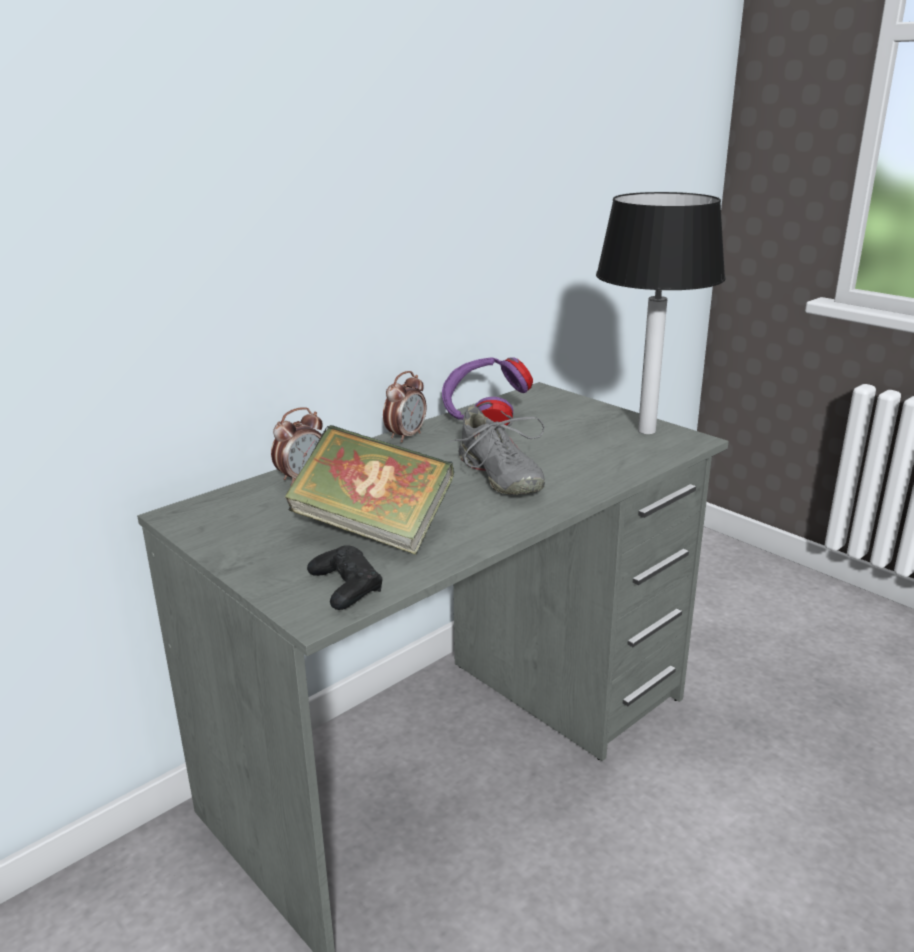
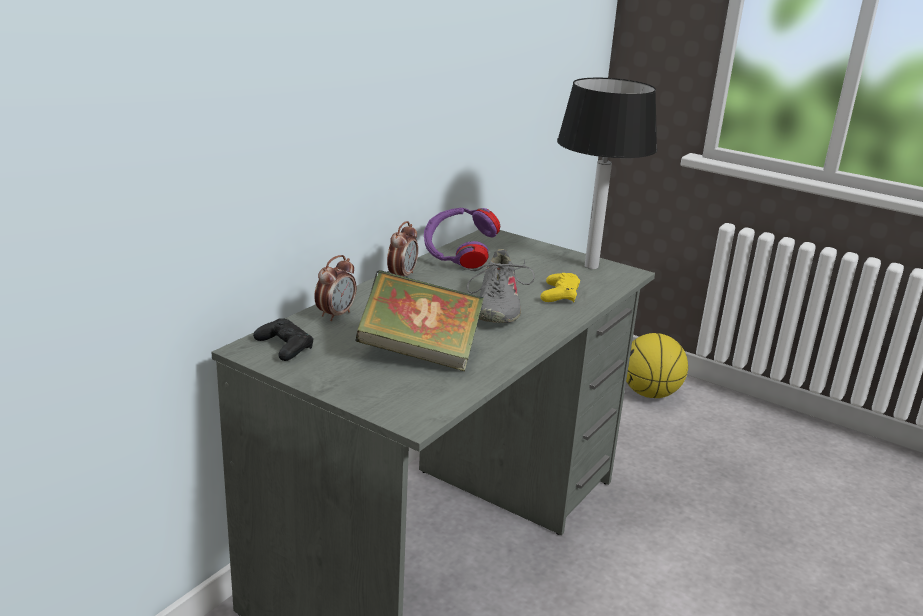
camera: 15 degrees left, 0 degrees up
(346, 586) = (424, 398): black game controller -> black game controller (284, 346)
(498, 476) = (495, 307): grey shoe -> grey shoe turned 45 degrees clockwise
(588, 464) = (560, 294): none -> yellow game controller
(762, 591) = (649, 394): none -> basketball

